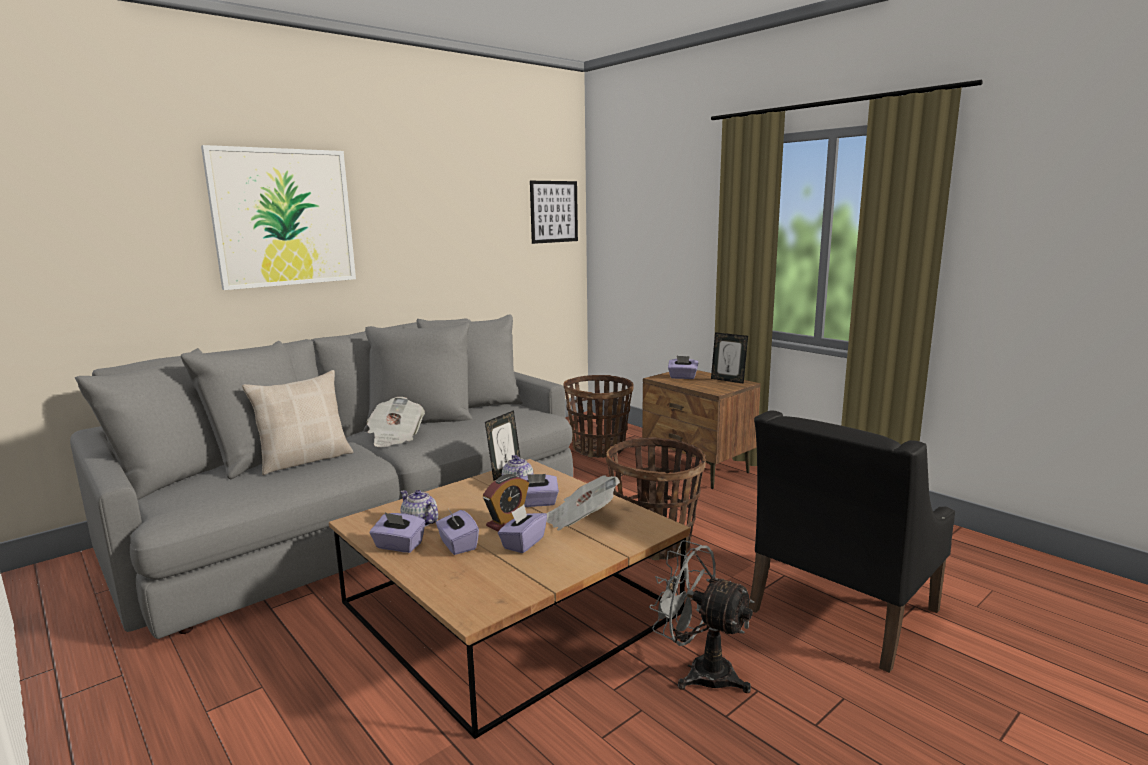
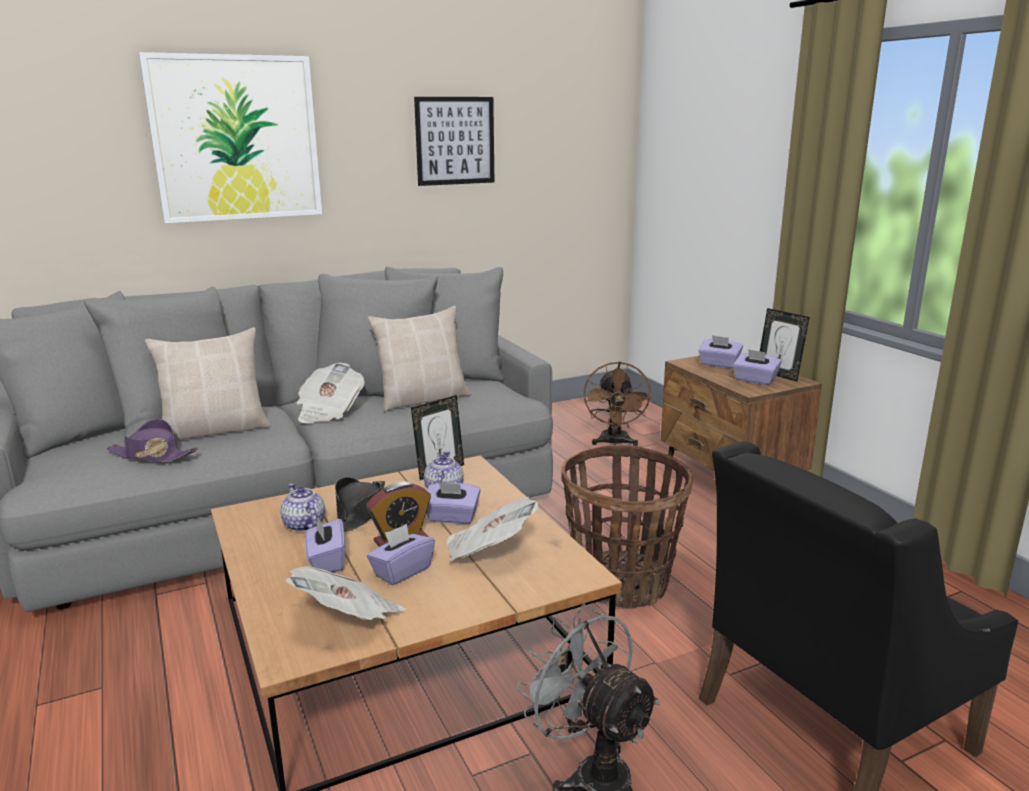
camera: 15 degrees right, 5 degrees up
(261, 484) = (152, 455): none -> purple hat
(399, 546) = (263, 552): purple tissue box -> purple tissue box (755, 380)
(460, 508) = (359, 513): none -> black hat
(468, 421) = (423, 399): none -> beige pillow
(503, 580) = (349, 618): none -> newspaper
(554, 211) = (591, 132): picture -> picture (455, 141)
(599, 449) = (614, 443): basket -> brown fan

